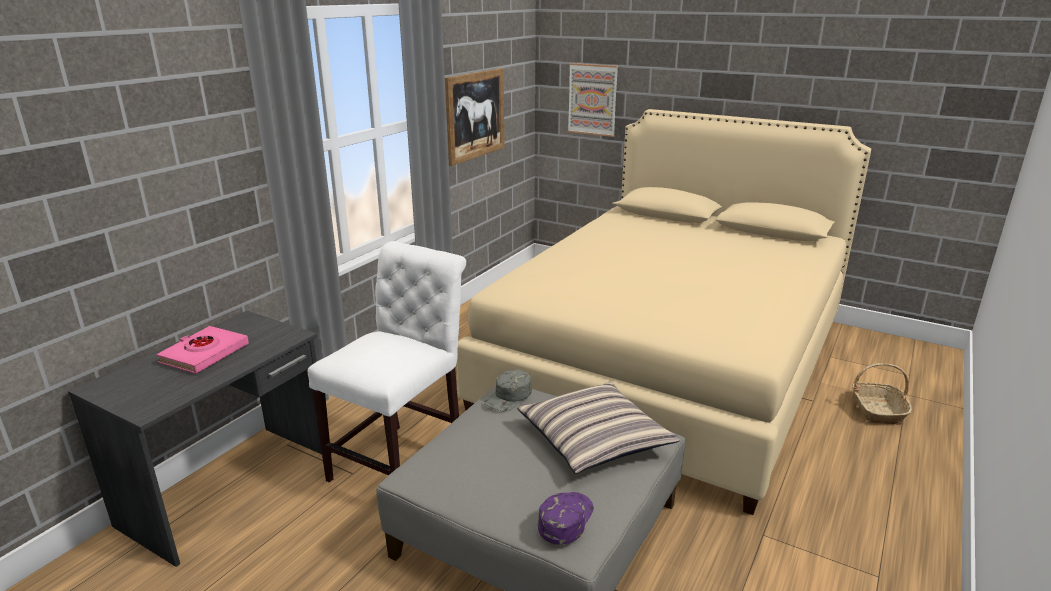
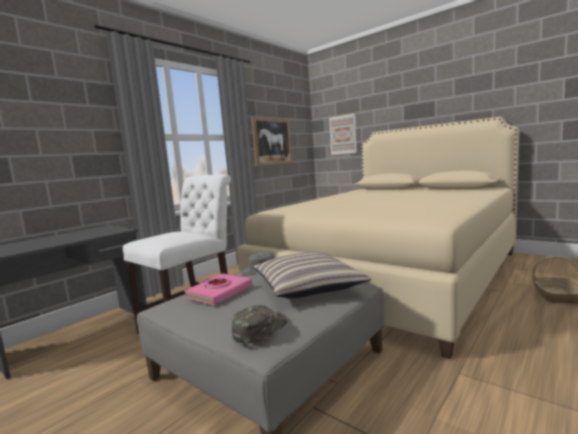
camera: 10 degrees right, 15 degrees down
(204, 354) = (62, 237): pink book -> pink book (219, 293)
(565, 519) = (260, 328): purple cap -> green cap

